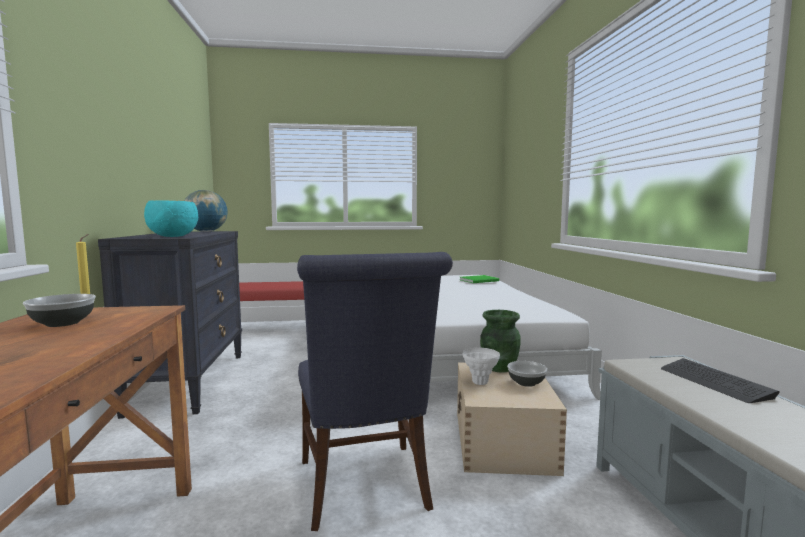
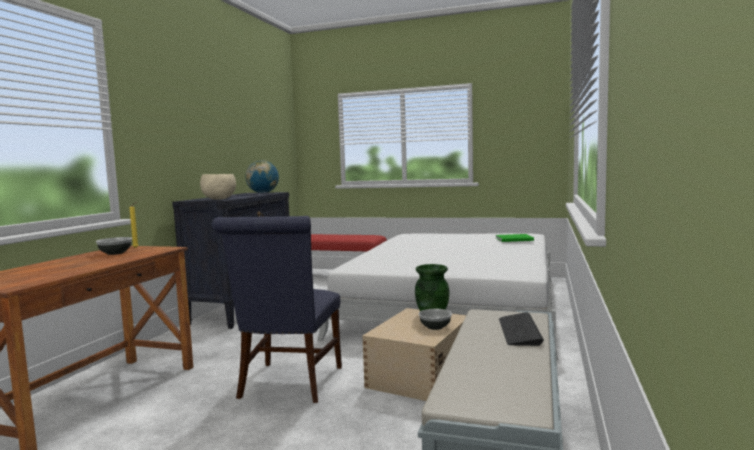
camera: 25 degrees right, 0 degrees up
(174, 236) = (219, 199): turquoise bowl -> beige bowl
(480, 382) = (399, 323): white vase -> none

